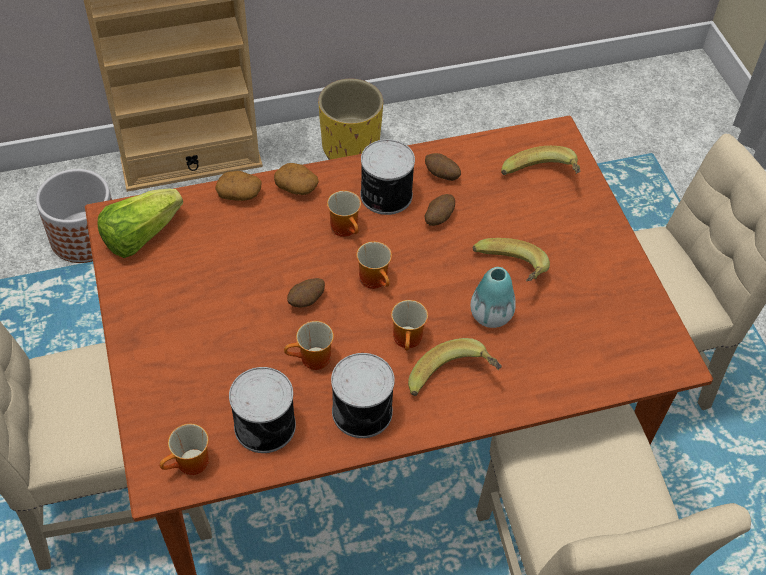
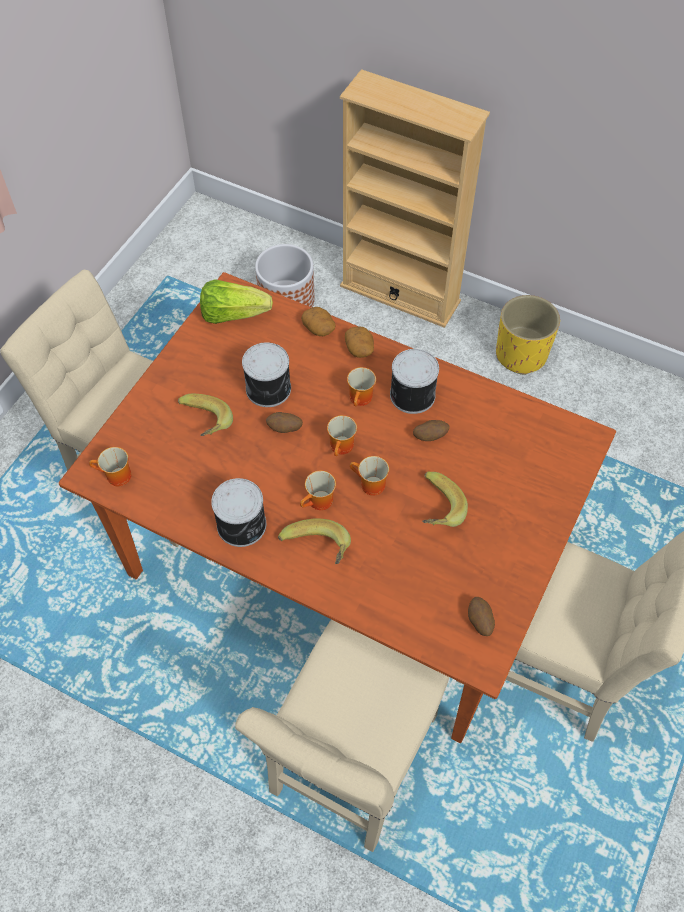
camera: 45 degrees right, 5 degrees up
(266, 425) = (179, 487): can -> can (269, 388)
(312, 360) = (247, 469): mug -> mug (369, 485)
(441, 175) = (466, 408): potato -> potato (479, 621)
(491, 315) = (390, 528): vase -> none
(541, 180) = (535, 462): banana -> banana (203, 426)

